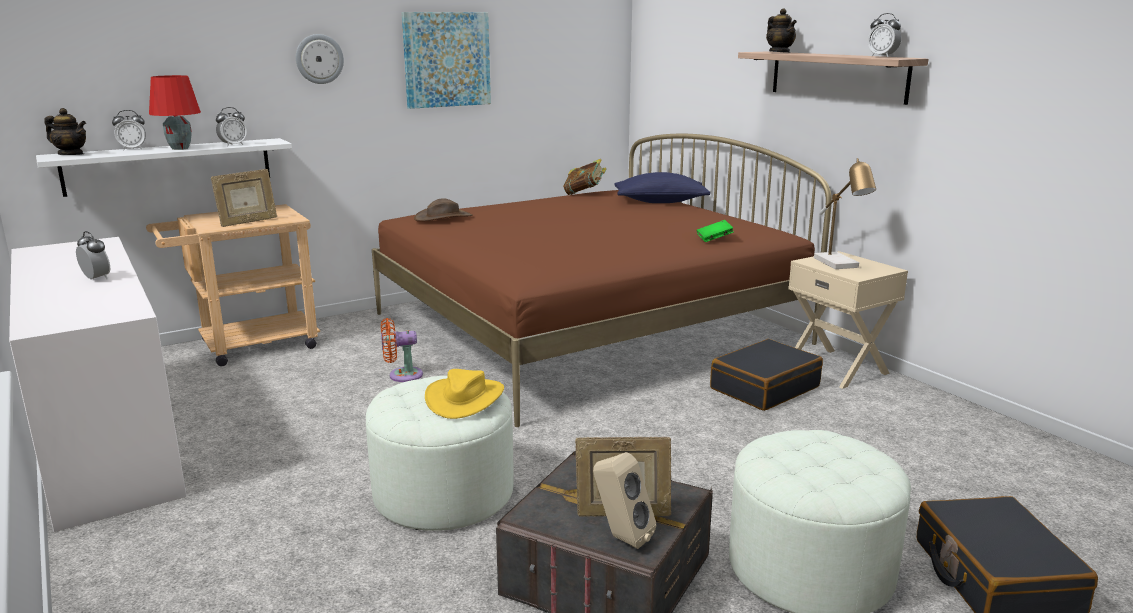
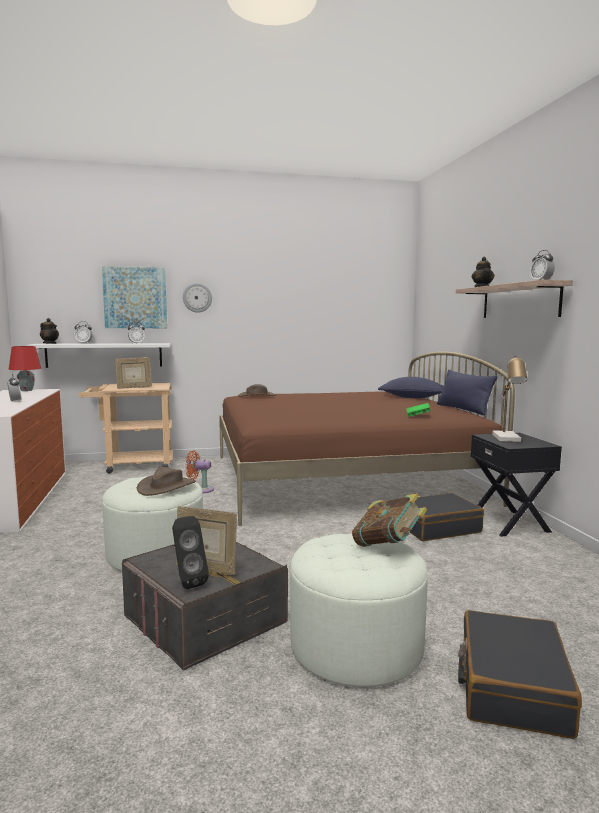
camera: 20 degrees right, 10 degrees down
(180, 148) = (107, 343): red table lamp -> red table lamp (27, 390)
(446, 59) = (279, 301): picture -> picture (135, 298)
(464, 398) = (166, 487): yellow hat -> brown hat
(584, 193) = (366, 391): book -> book (388, 546)
(621, 538) = (187, 582): beige speaker -> black speaker
(750, 220) = (463, 409): none -> blue pillow
(837, 368) = (510, 523): beige nightstand -> black nightstand

